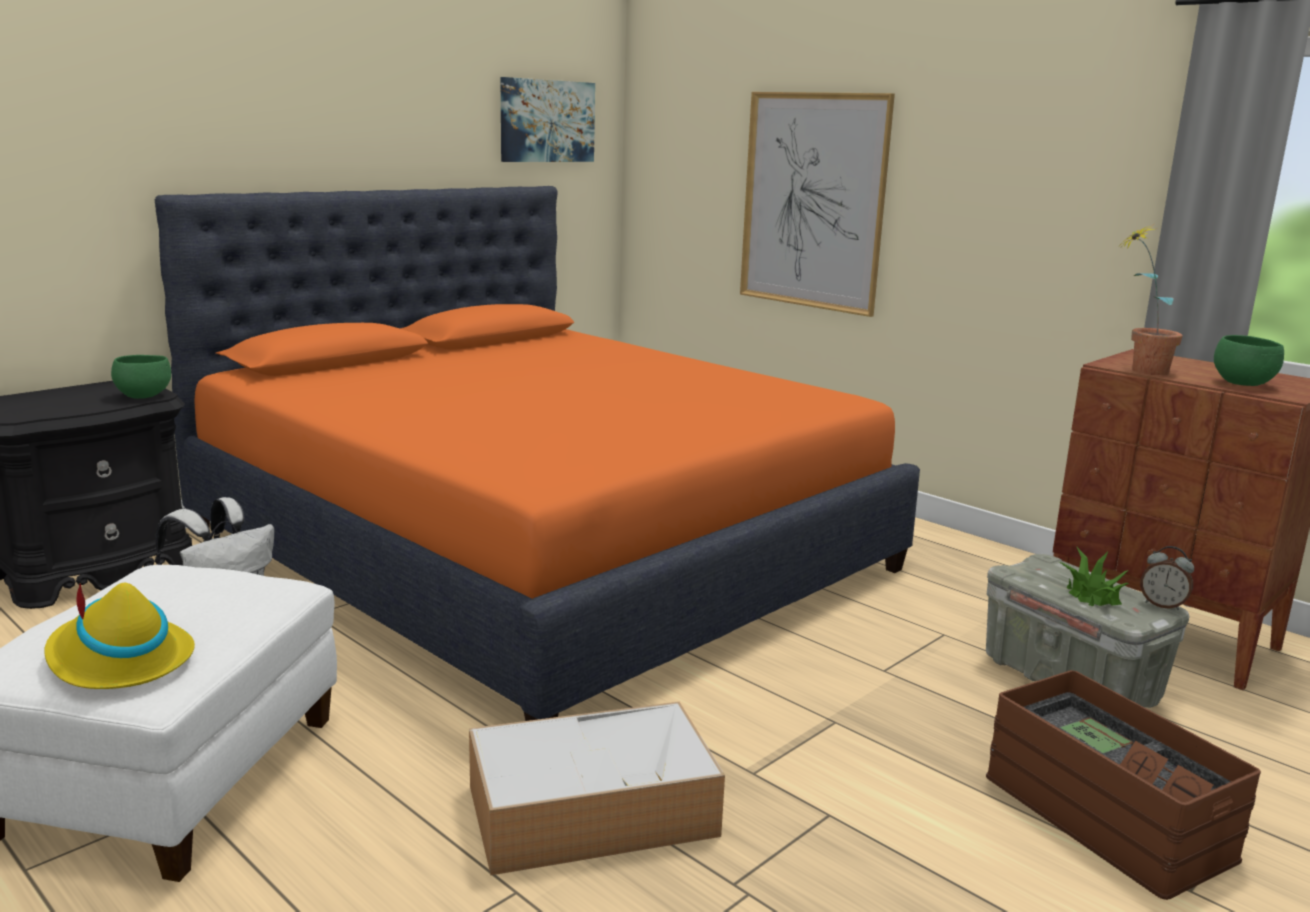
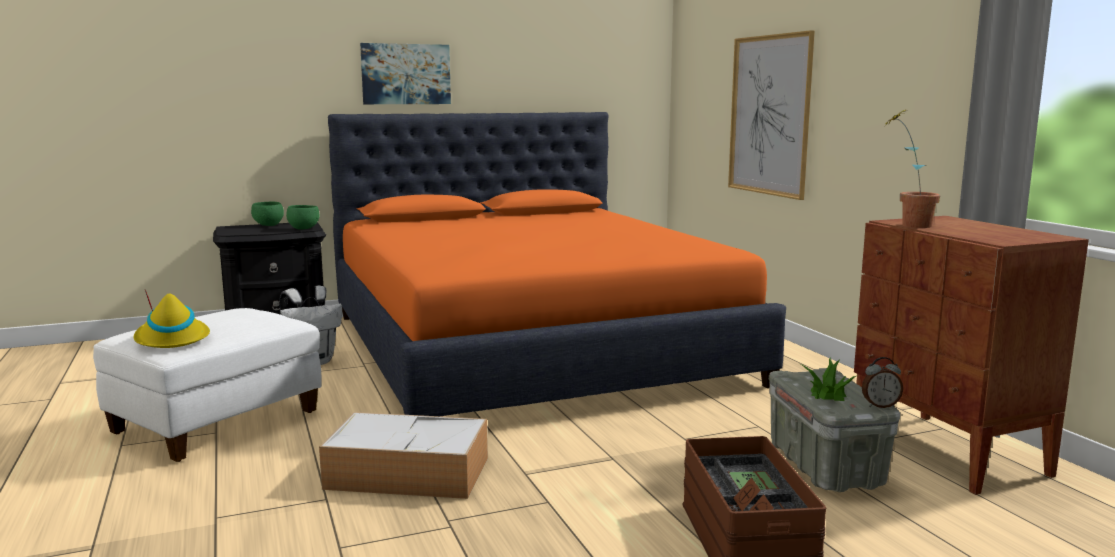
camera: 25 degrees right, 5 degrees down
(547, 121) = (605, 68): picture -> picture (406, 74)
(1162, 605) = (880, 405): alarm clock -> alarm clock turned 60 degrees counterclockwise
(1244, 384) = (982, 235): green bowl -> green bowl (269, 225)

